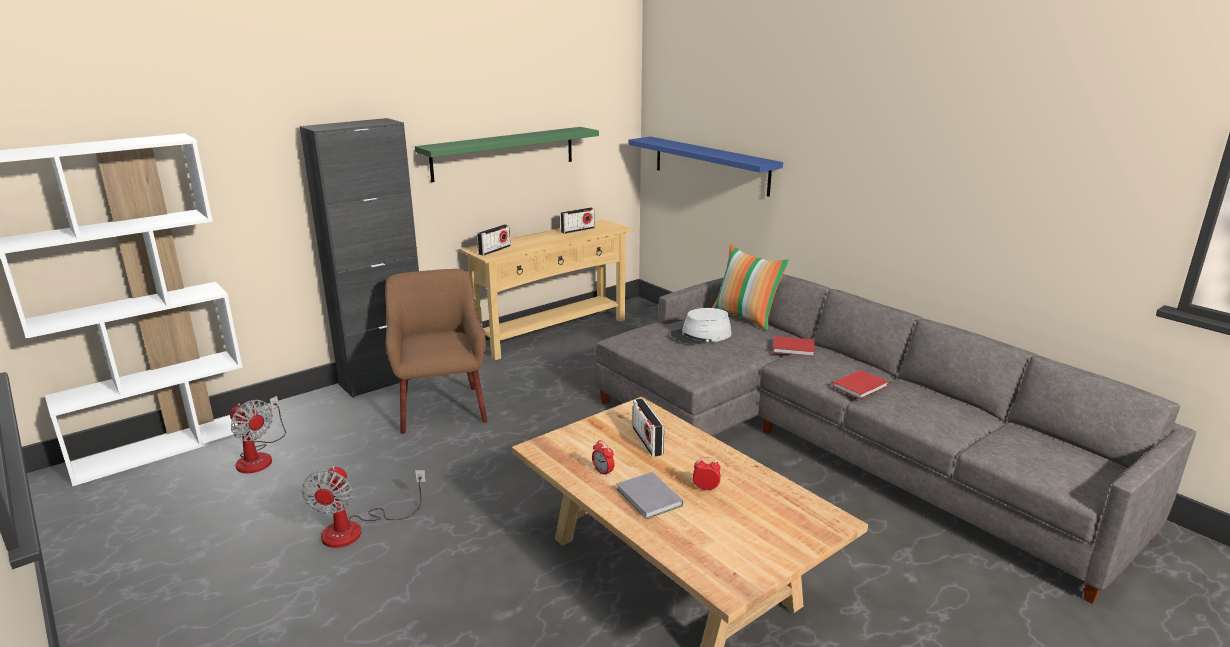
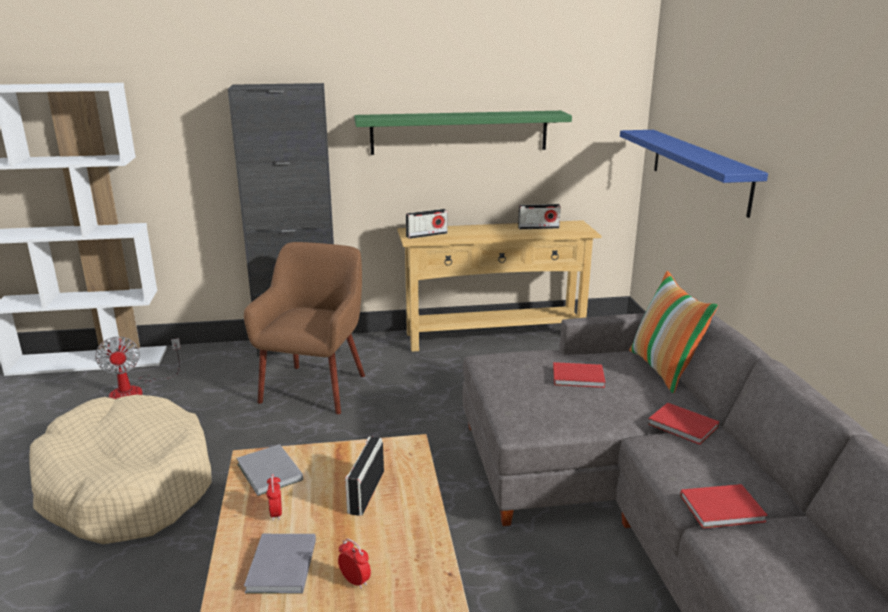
camera: 30 degrees right, 0 degrees up
(356, 529) = (126, 486): fan -> beige dog bed
(562, 451) = (269, 473): none -> grey book
(701, 335) = (579, 378): grey hat -> red book

